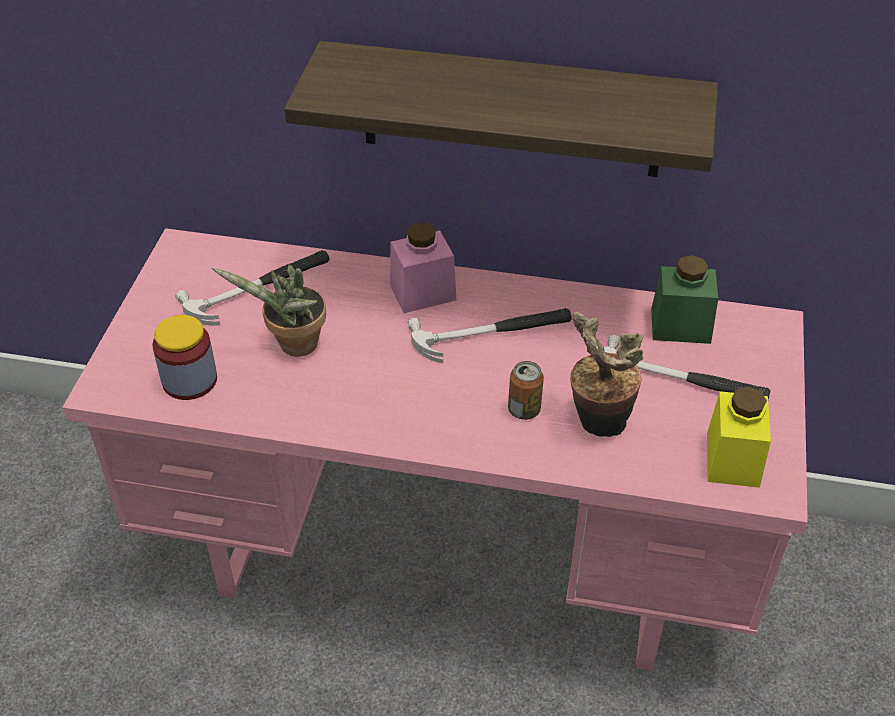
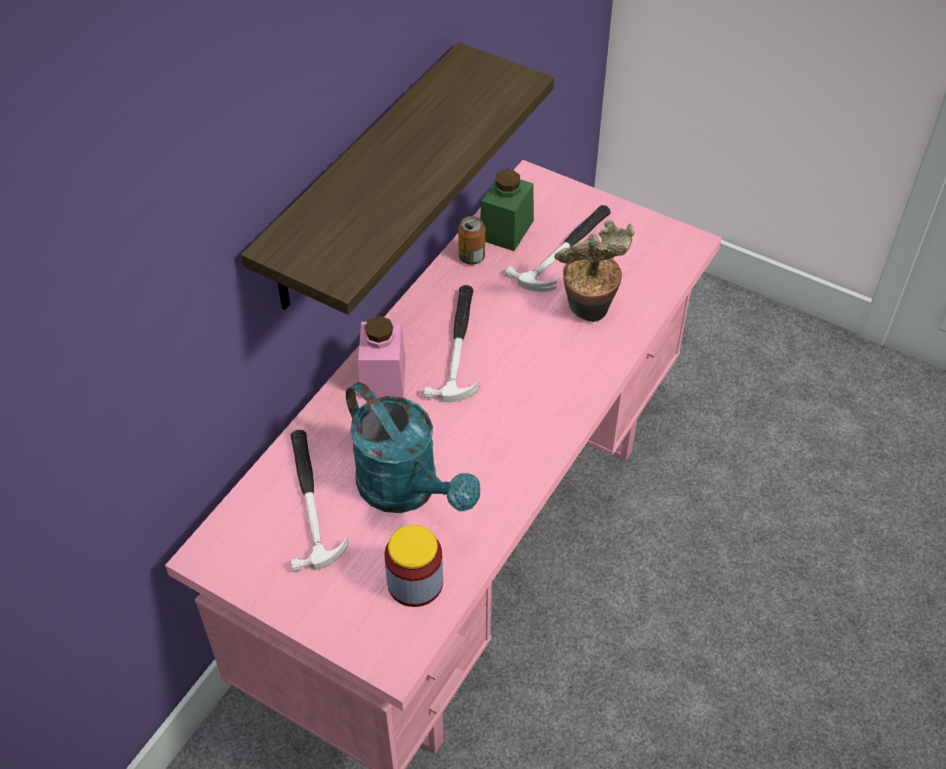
camera: 70 degrees left, 5 degrees up
(293, 346) = (407, 490): potted plant -> turquoise watering can
(524, 410) = (556, 352): can -> can (471, 257)
(732, 459) = (653, 252): yellow jar -> none

